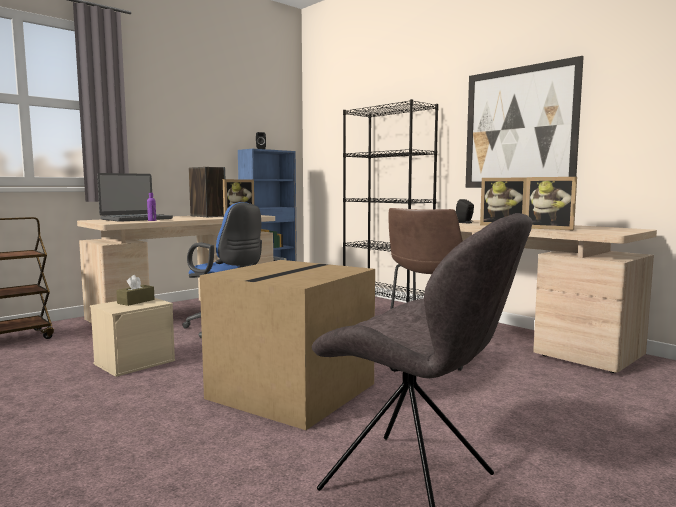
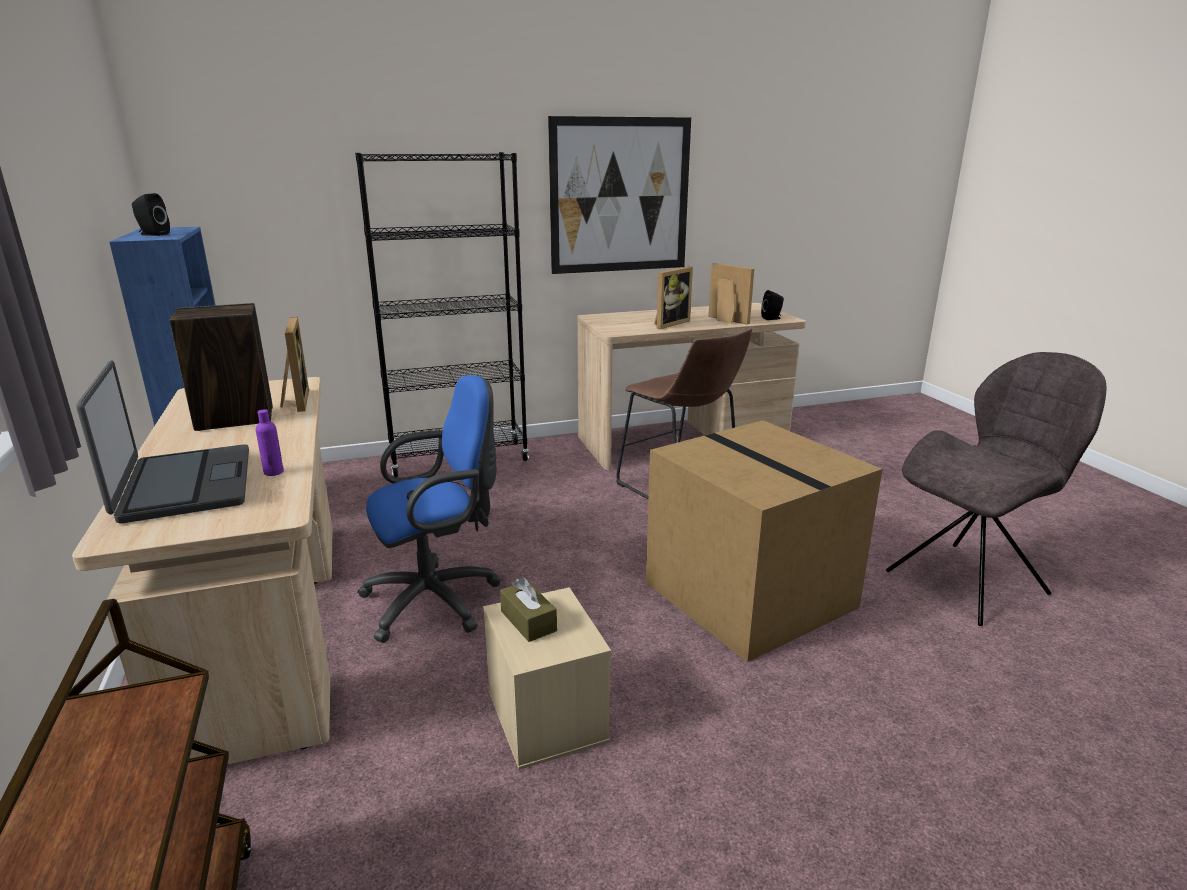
camera: 65 degrees left, 15 degrees up
(465, 223) = (621, 327): black speaker -> black speaker (772, 318)
(550, 228) = (725, 321): picture frame -> picture frame turned 105 degrees counterclockwise

